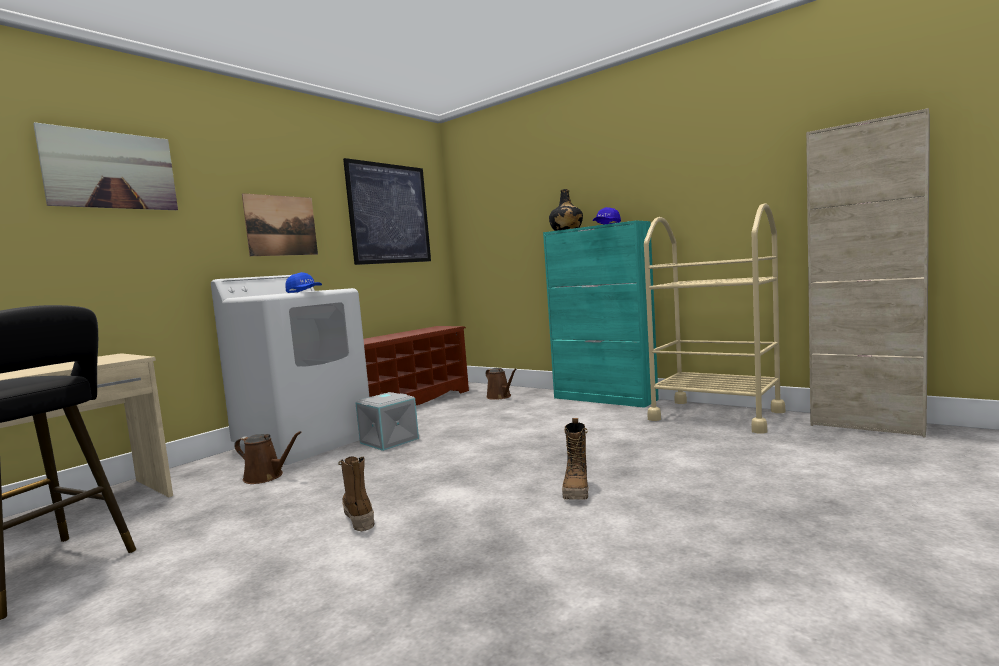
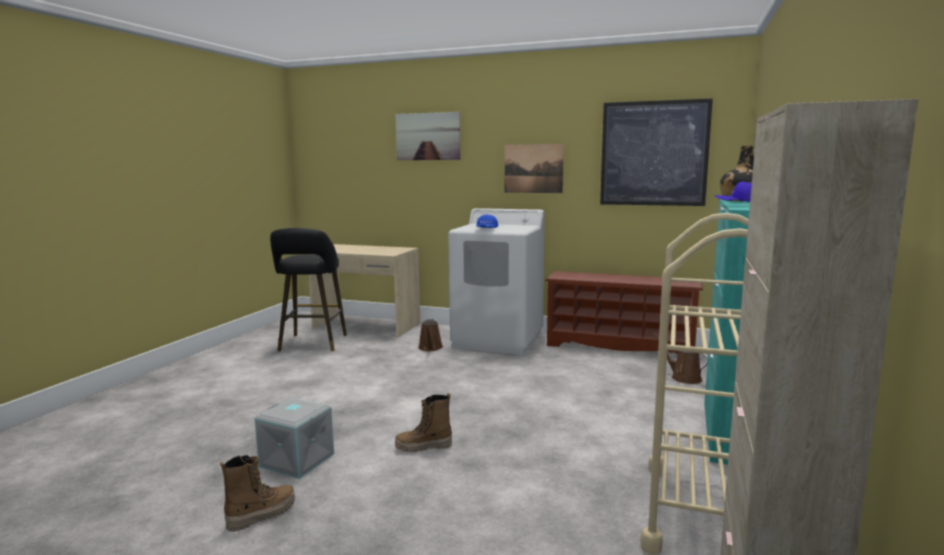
camera: 70 degrees right, 5 degrees up
(358, 517) = (372, 386): boot -> boot (261, 514)
(389, 441) = (513, 363): grey storage box -> grey storage box (296, 461)
(500, 397) = (683, 377): brown watering can -> brown watering can turned 105 degrees clockwise

